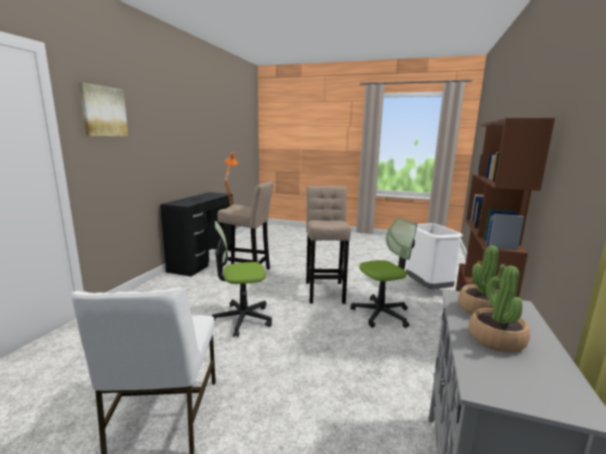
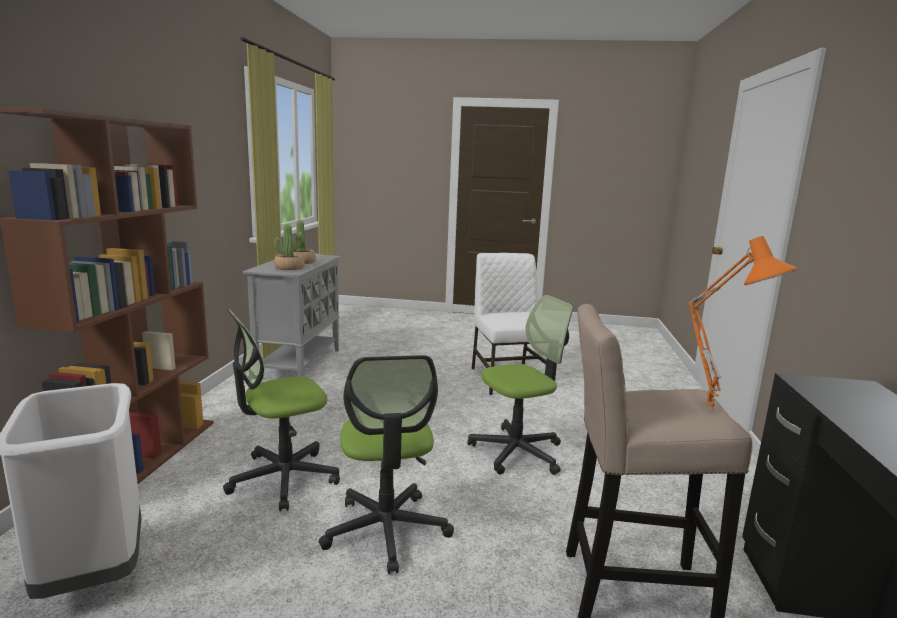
camera: 170 degrees right, 0 degrees up
(103, 111) = (851, 135): picture -> none
(325, 291) = (386, 530): beige stool -> office chair

